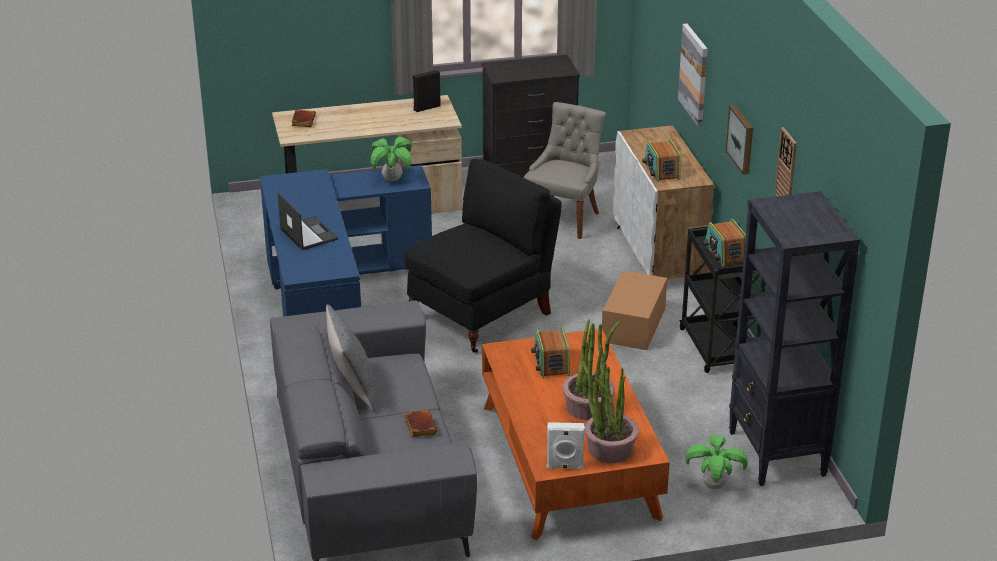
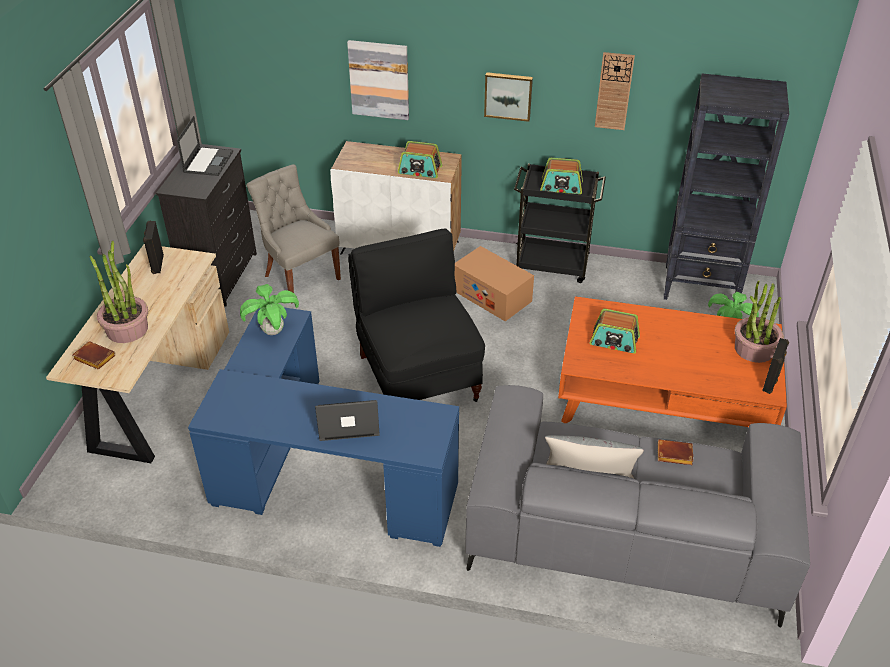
camera: 65 degrees left, 10 degrees up
(546, 68) = (208, 161): none -> laptop
(564, 467) = (771, 382): white speaker -> black speaker
(588, 407) = (689, 341): potted plant -> potted plant (127, 329)

